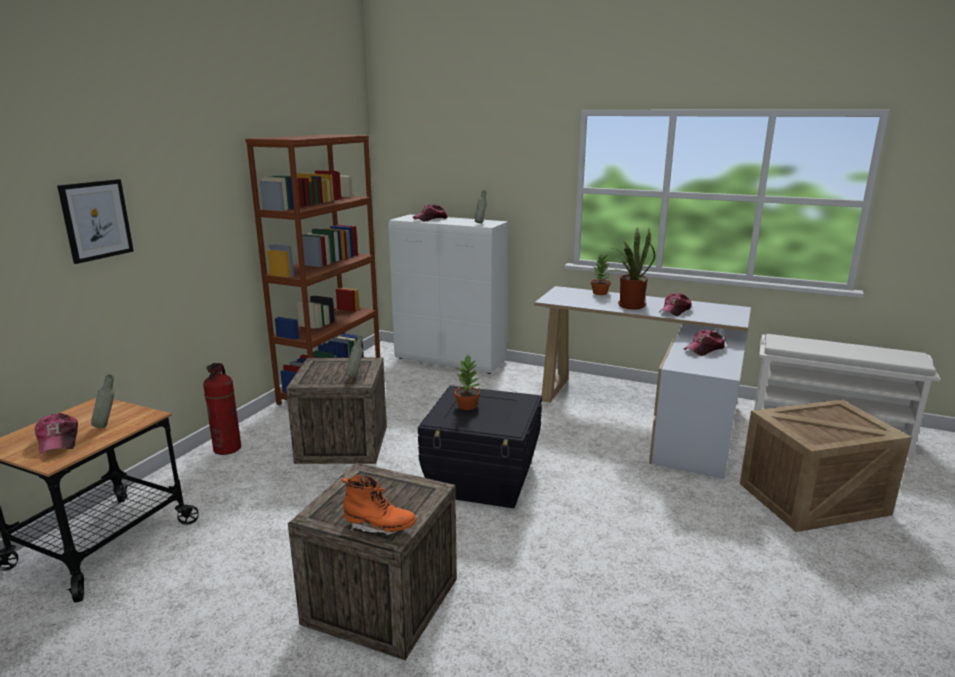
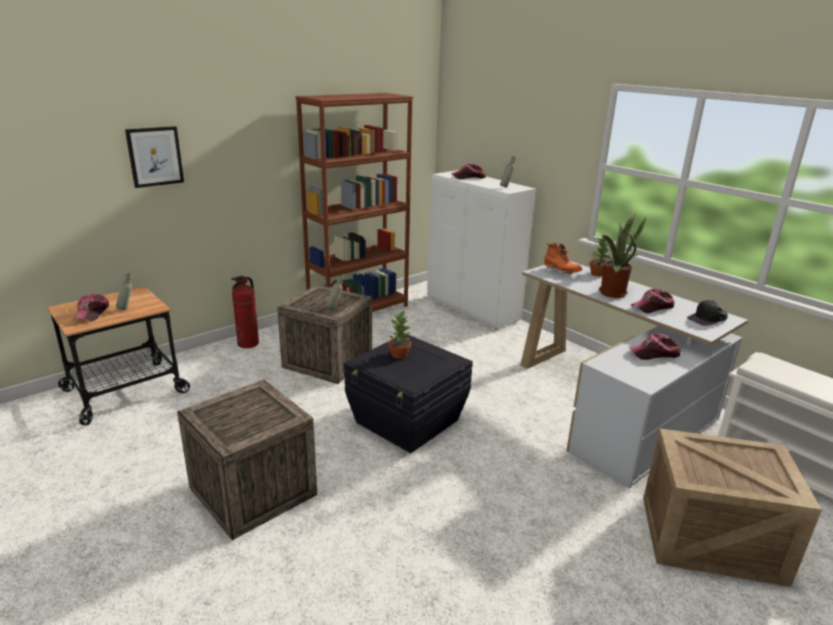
camera: 25 degrees right, 5 degrees up
(379, 527) = (228, 434): orange boot -> orange boot (561, 272)
(724, 312) = (707, 319): none -> black cap

